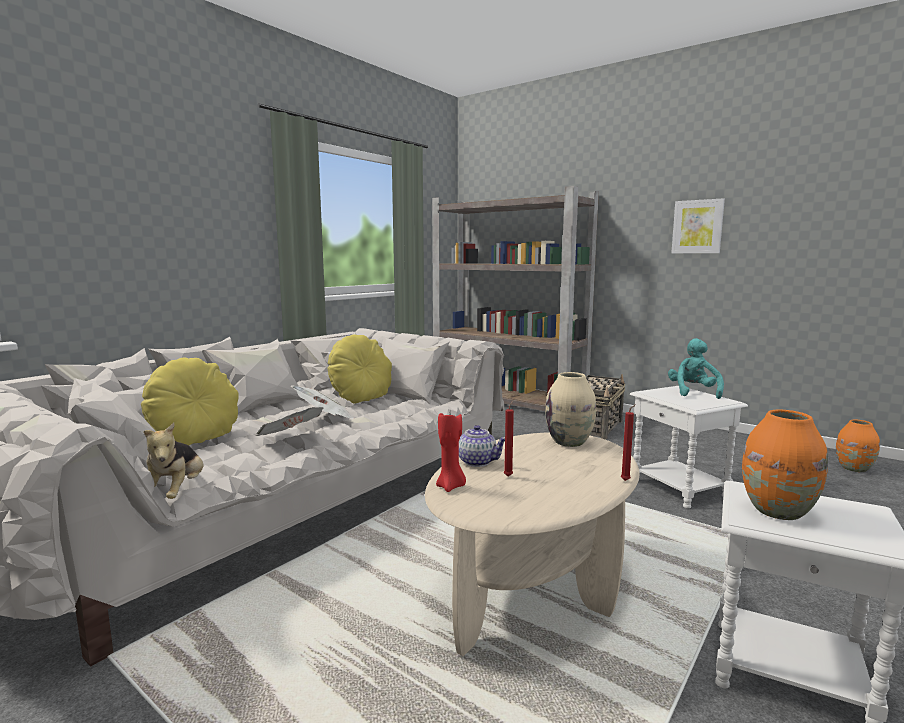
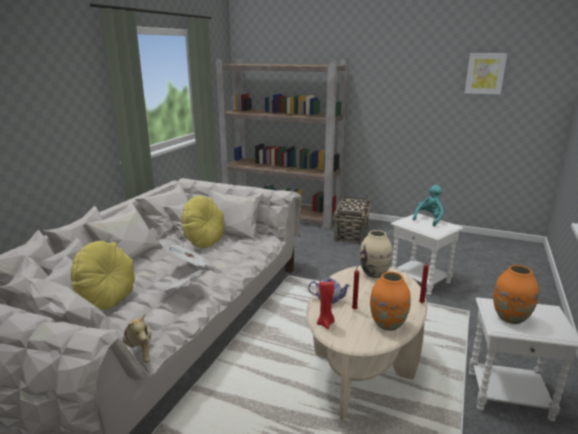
camera: 15 degrees left, 10 degrees up
(693, 392) = (429, 219): turquoise plush toy -> turquoise plush toy turned 45 degrees clockwise
(697, 227) = (418, 90): picture -> picture (485, 73)
(854, 469) = (511, 251): orange vase -> orange vase (388, 324)

